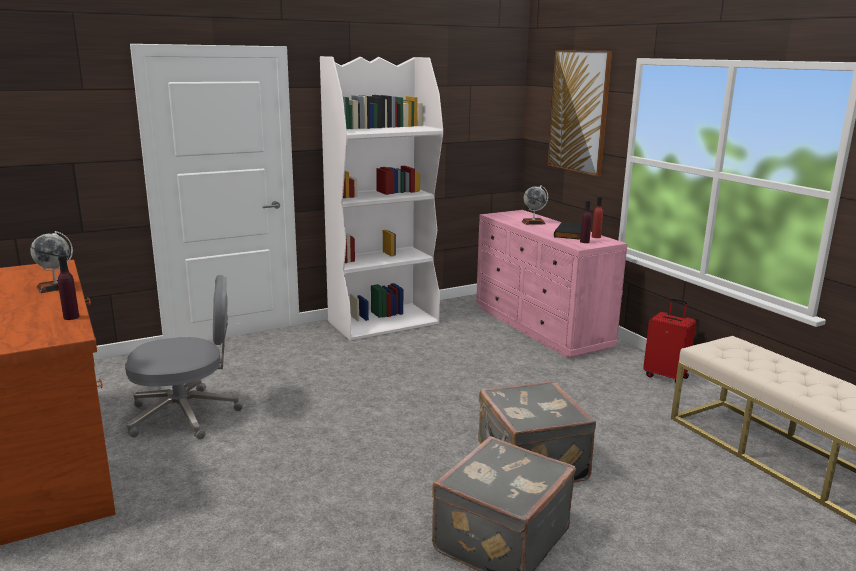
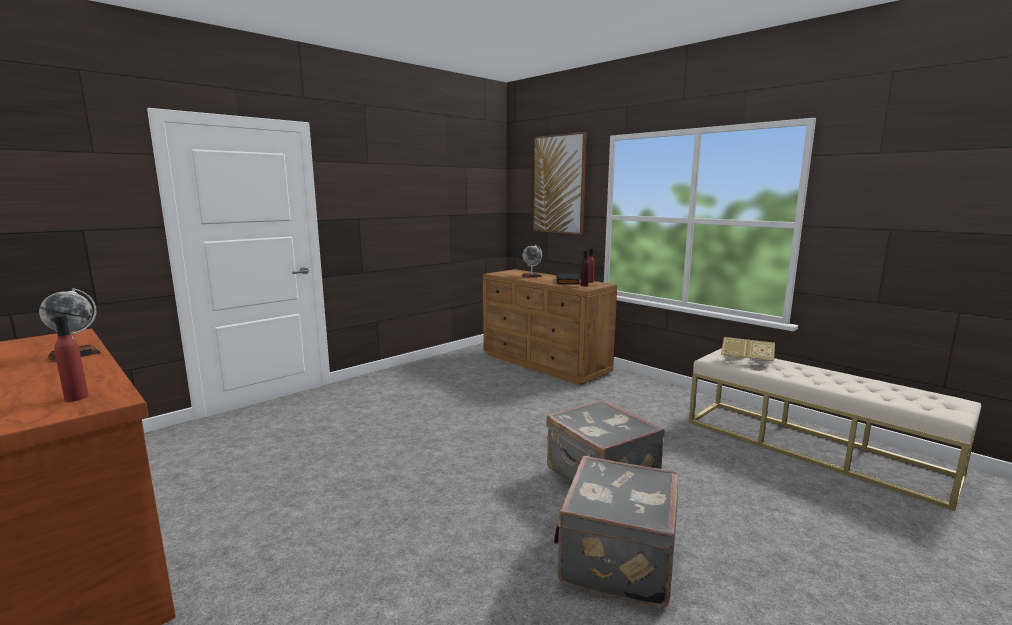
camera: 15 degrees left, 5 degrees down
(49, 329) = (76, 397): none -> red bottle
(71, 317) = (104, 382): purple bottle -> none
(186, 414) = (237, 484): grey office chair -> none
(384, 322) = (409, 374): white bookcase -> none
(541, 327) = (545, 364): pink dresser -> brown dresser
(666, 376) = (663, 390): red suitcase -> none
(742, 357) = (746, 361): none -> book

